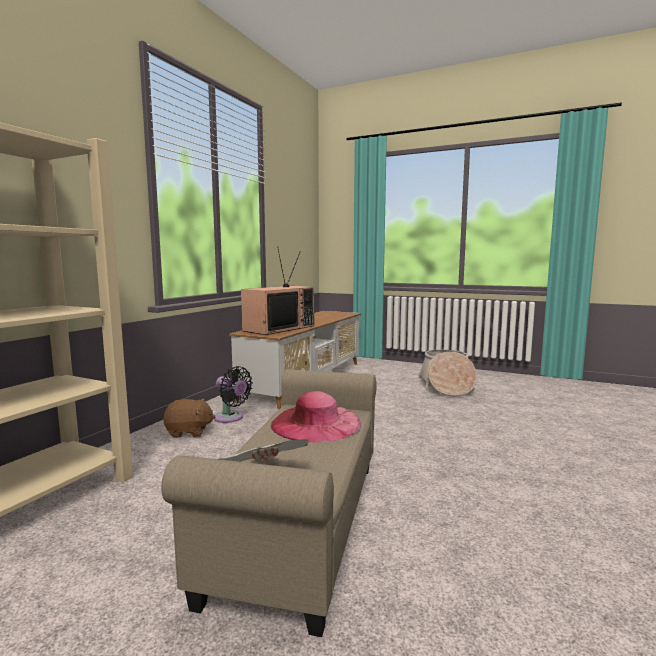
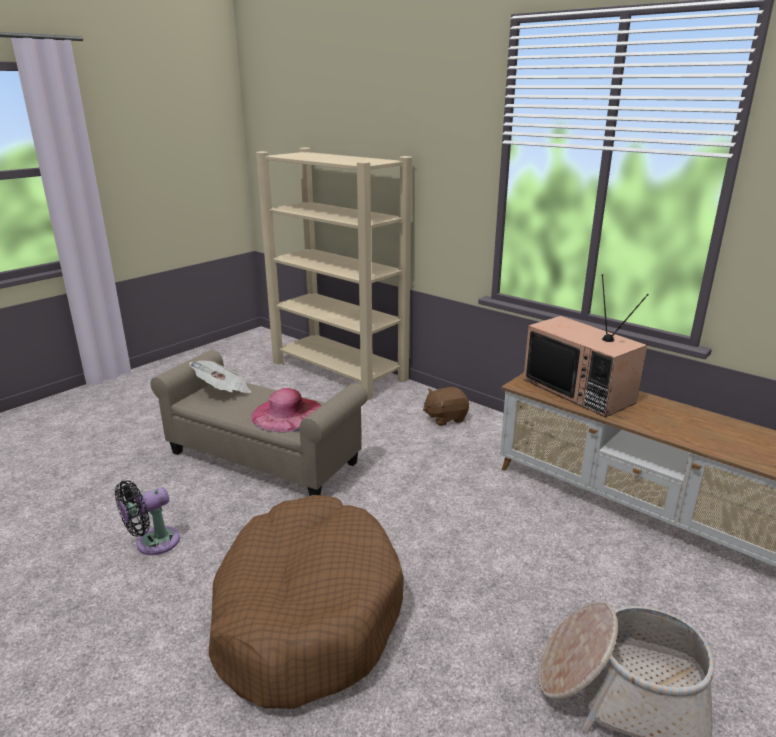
camera: 105 degrees right, 15 degrees up
(189, 432) = (445, 418): brown plush toy -> brown plush toy turned 60 degrees clockwise
(231, 418) = (477, 438): black fan -> black fan (153, 543)
(494, 450) = (306, 613): none -> brown dog bed

